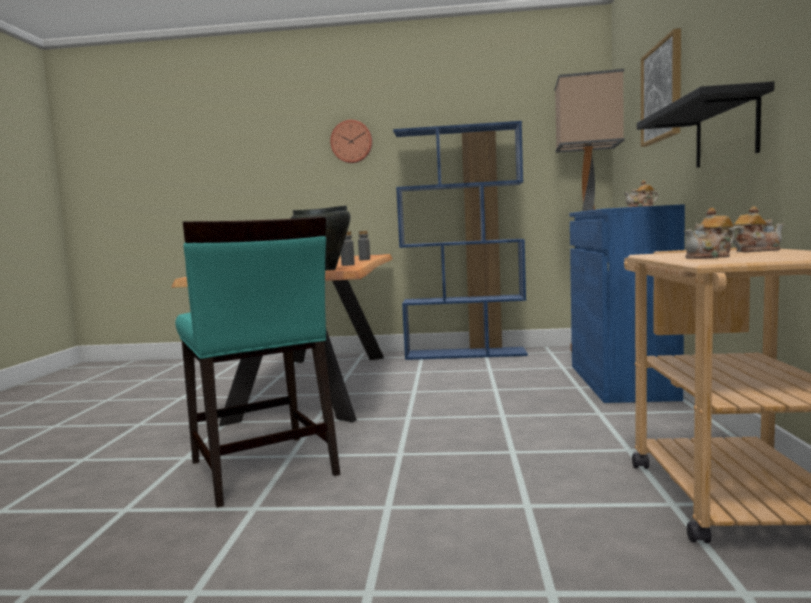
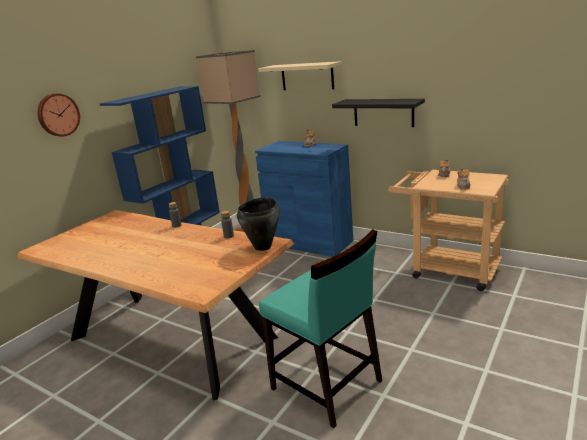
camera: 60 degrees left, 15 degrees up
(262, 469) = (326, 386): turquoise chair -> turquoise chair turned 45 degrees clockwise
(662, 92) = (307, 76): picture -> beige shelf

